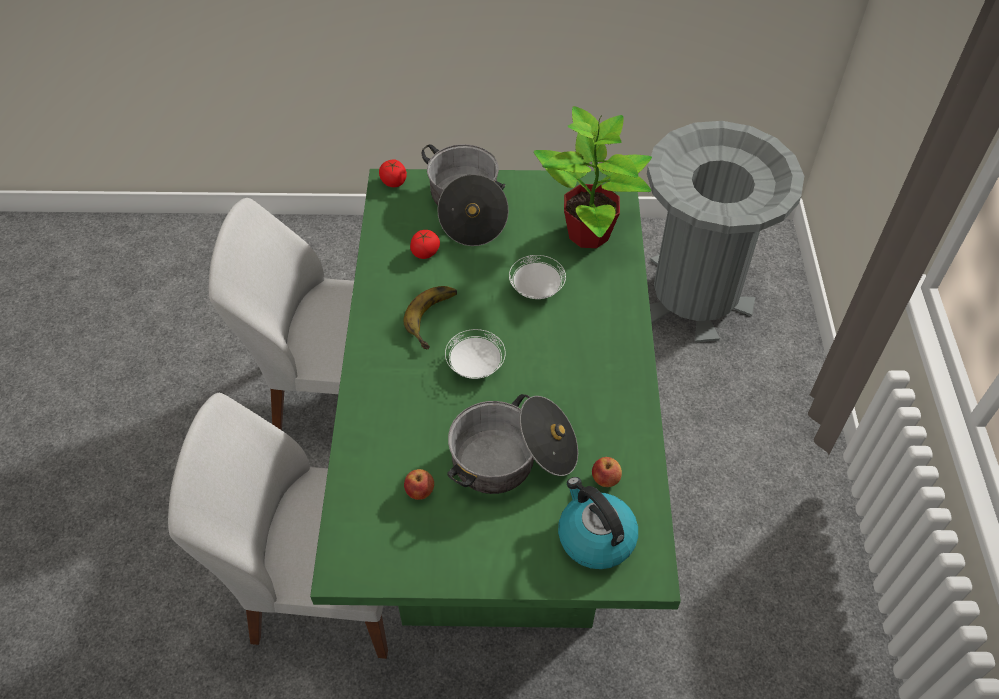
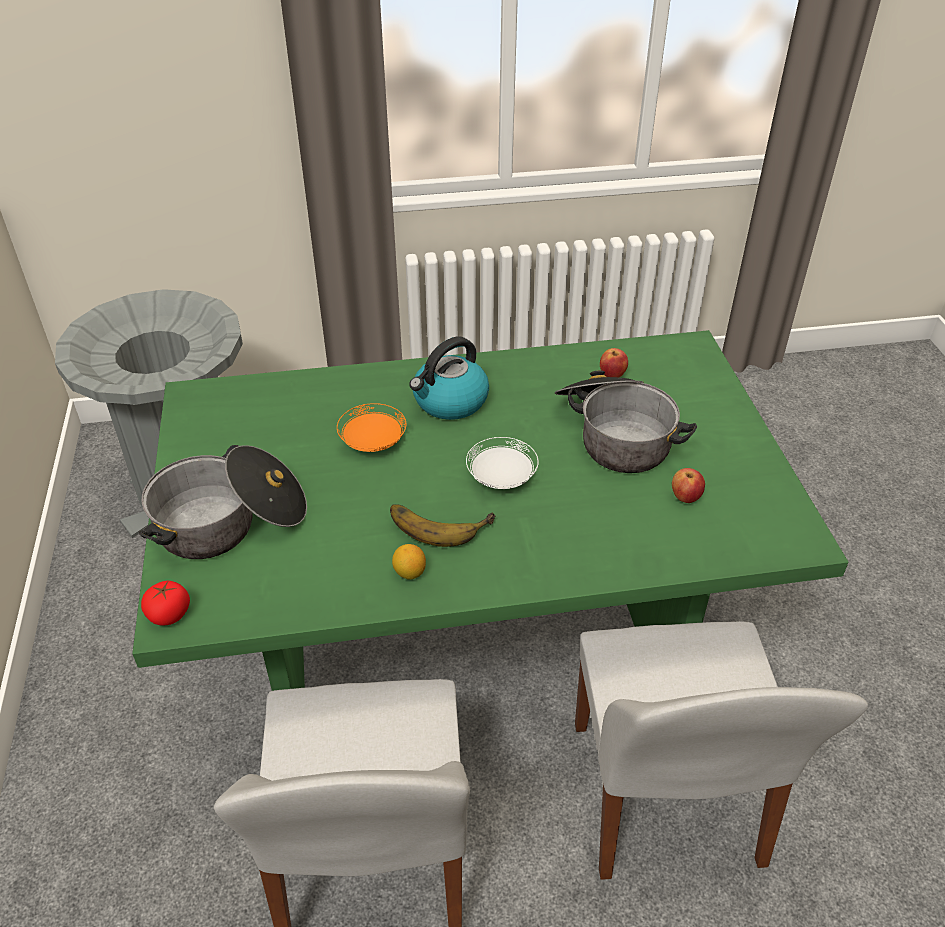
camera: 100 degrees left, 10 degrees down
(391, 297) = (409, 573): none -> lemon
(425, 252) = (322, 552): tomato -> none
(537, 288) = (373, 442): white plate -> orange plate
(590, 234) = (279, 409): potted plant -> none
(595, 537) = (675, 376): kettle -> kettle (450, 402)

